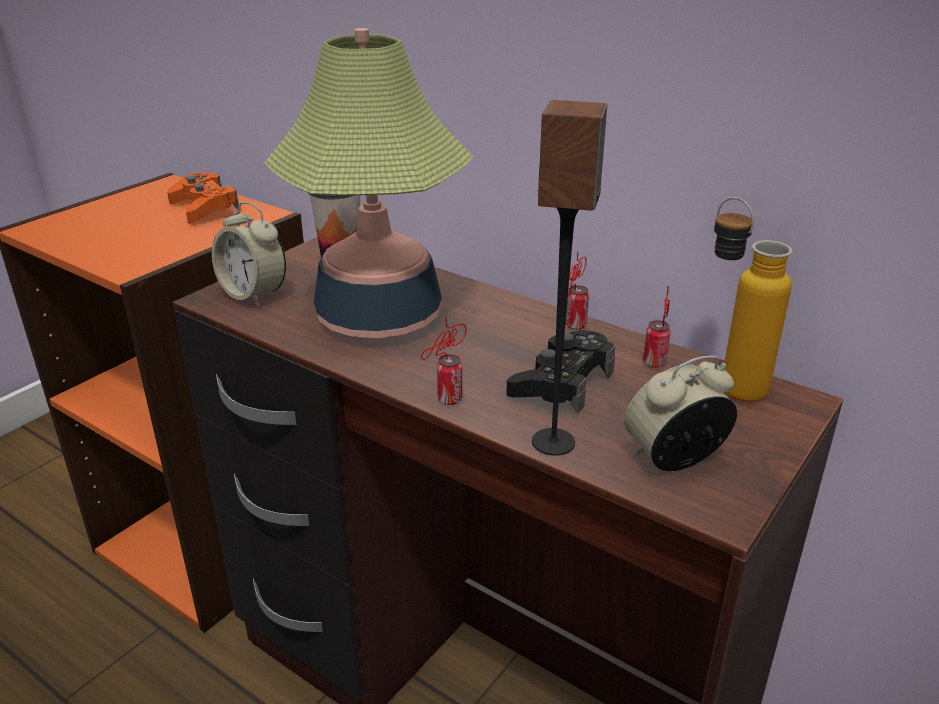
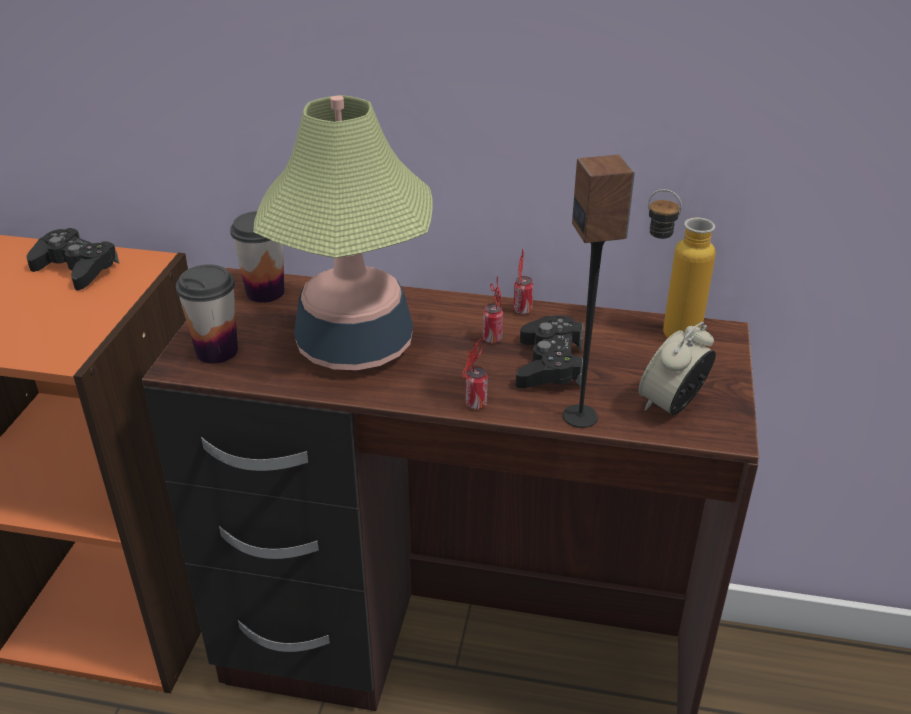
camera: 25 degrees left, 5 degrees up
(204, 208) = (76, 268): orange game controller -> black game controller
(253, 294) = (217, 351): alarm clock -> cup
(654, 361) = (603, 327): can -> can (491, 337)

